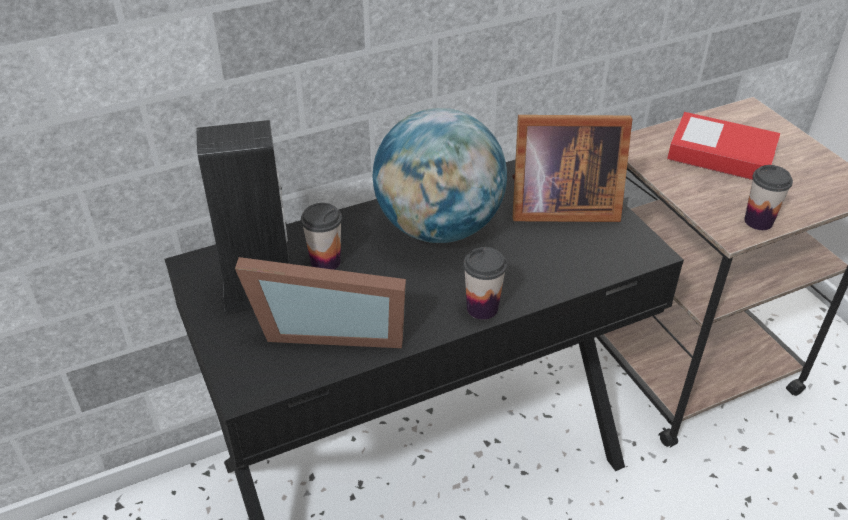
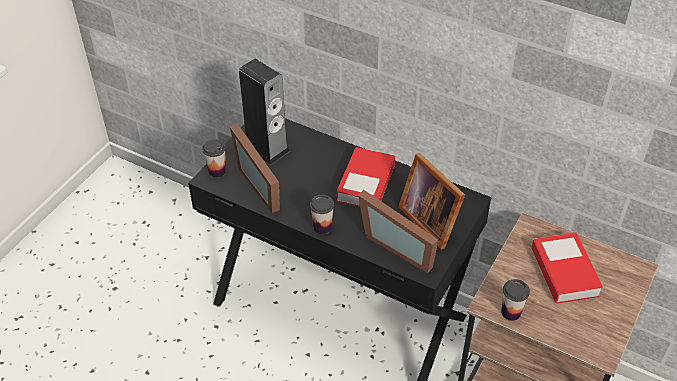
camera: 55 degrees right, 5 degrees up
(325, 262) = (304, 158): cup -> cup (217, 171)
(438, 228) = (366, 183): globe -> book
(580, 252) = (400, 244): none -> picture frame

